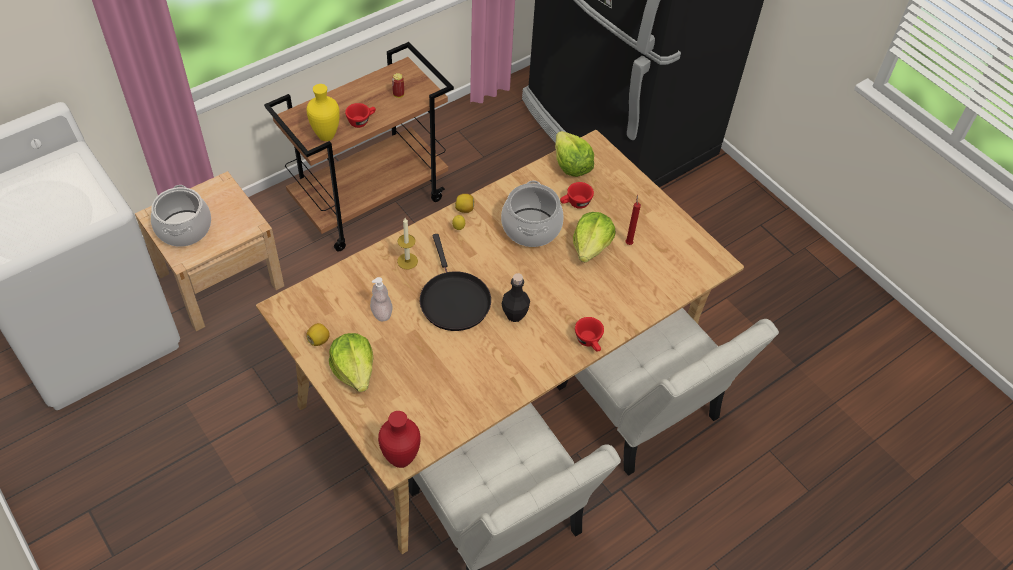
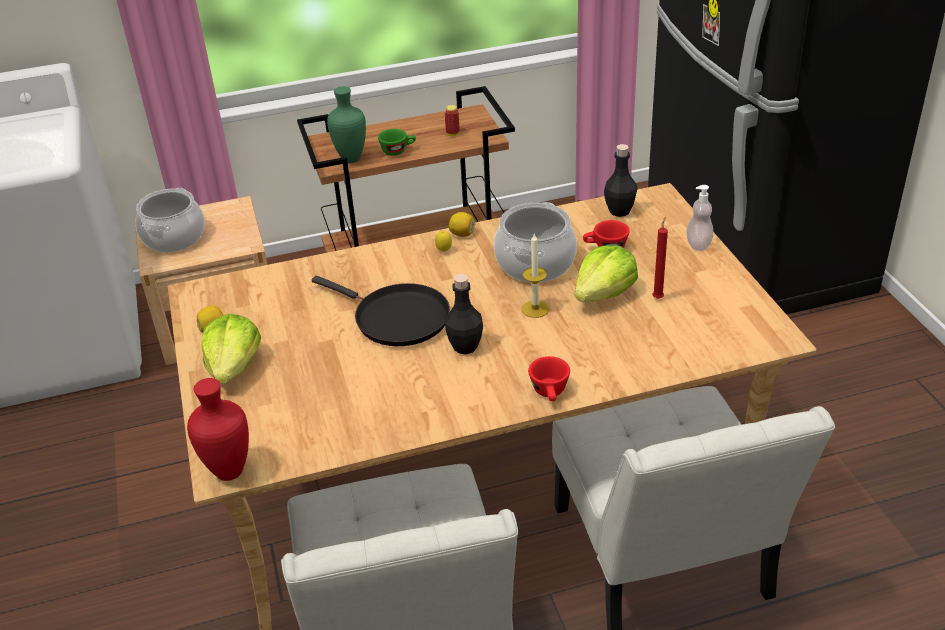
camera: 25 degrees right, 15 degrees down
(325, 136) = (350, 159): yellow vase -> green vase
(361, 121) = (398, 151): red cup -> green cup
(382, 313) = (302, 316): soap dispenser -> soap dispenser (698, 244)
(407, 261) = (364, 272): candle -> candle (535, 309)
(453, 300) = (396, 318): black frying pan -> black frying pan turned 60 degrees counterclockwise
(571, 165) = (619, 211): lettuce -> black bottle

